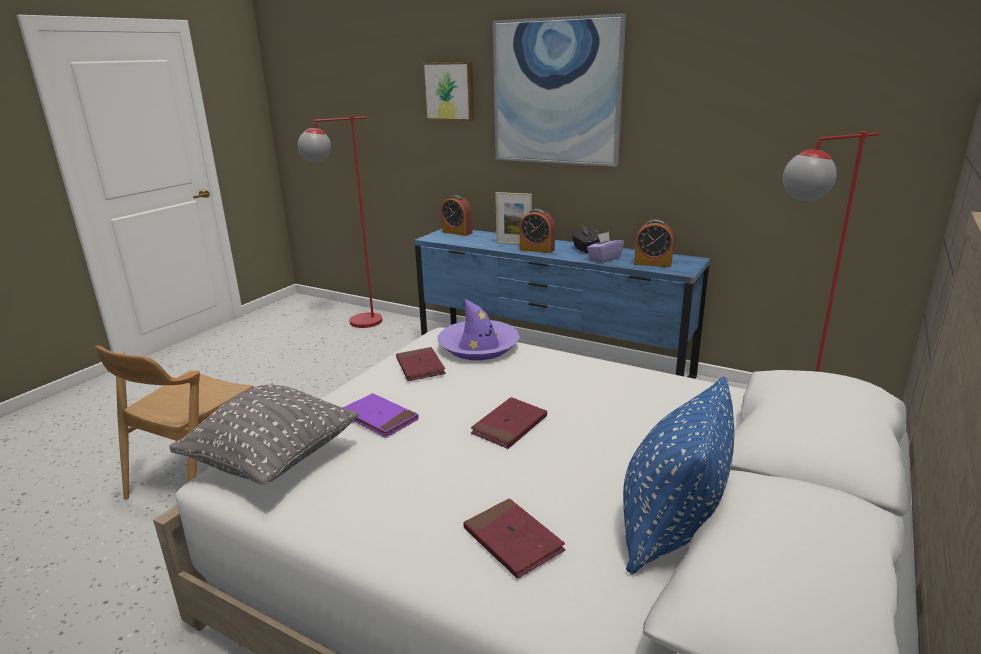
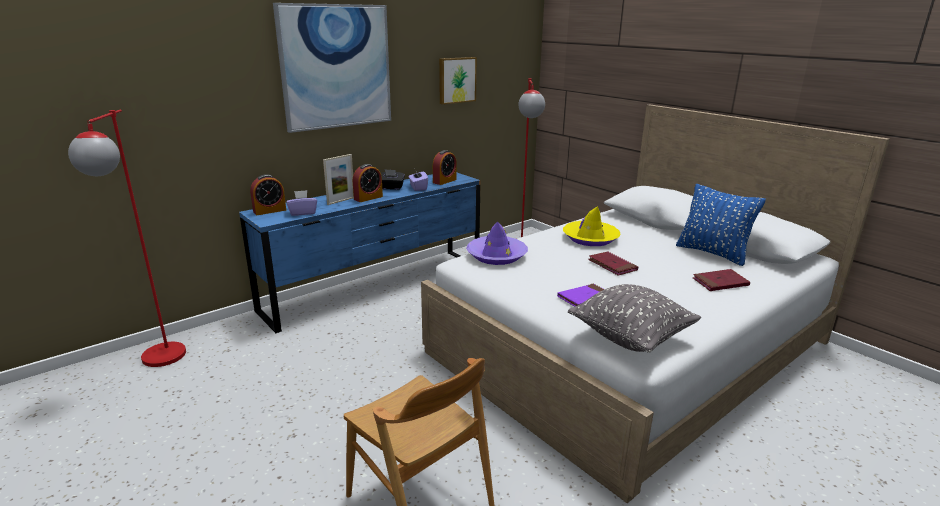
camera: 70 degrees left, 0 degrees up
(420, 367) = (514, 277): red book -> none
(450, 91) = (225, 71): picture -> picture (456, 80)
(464, 241) = (303, 213): none -> purple tissue box
(609, 396) = (590, 238): none -> yellow hat

